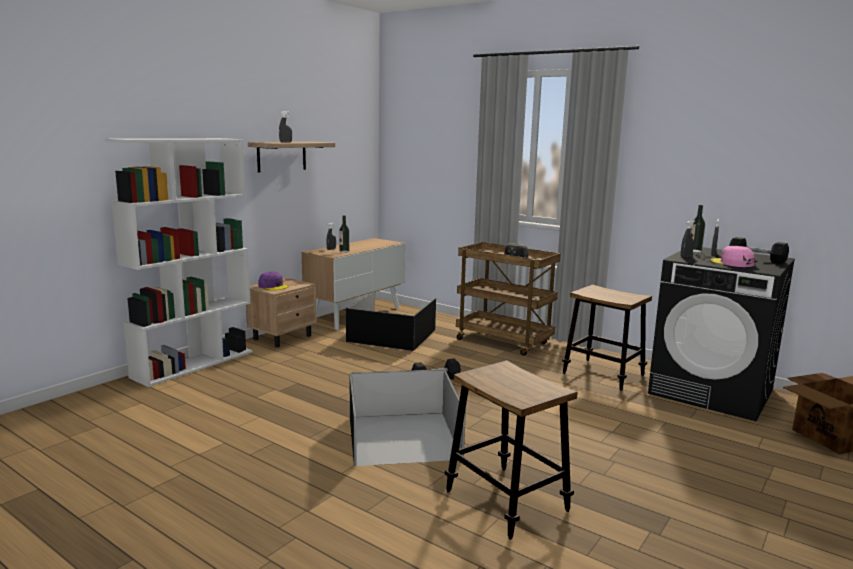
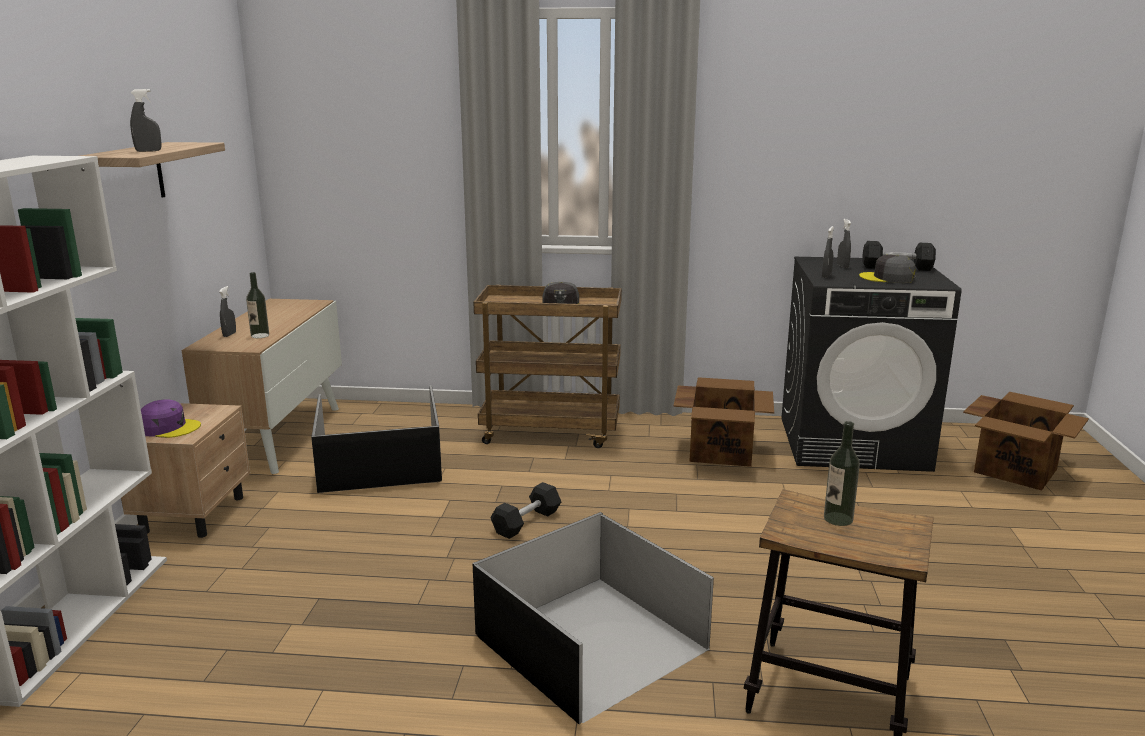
camera: 30 degrees left, 5 degrees up
(603, 374) = (721, 451): stool -> cardboard box
(695, 251) = (816, 264): bottle -> bottle (838, 519)
(732, 263) = (887, 278): pink cap -> grey cap

